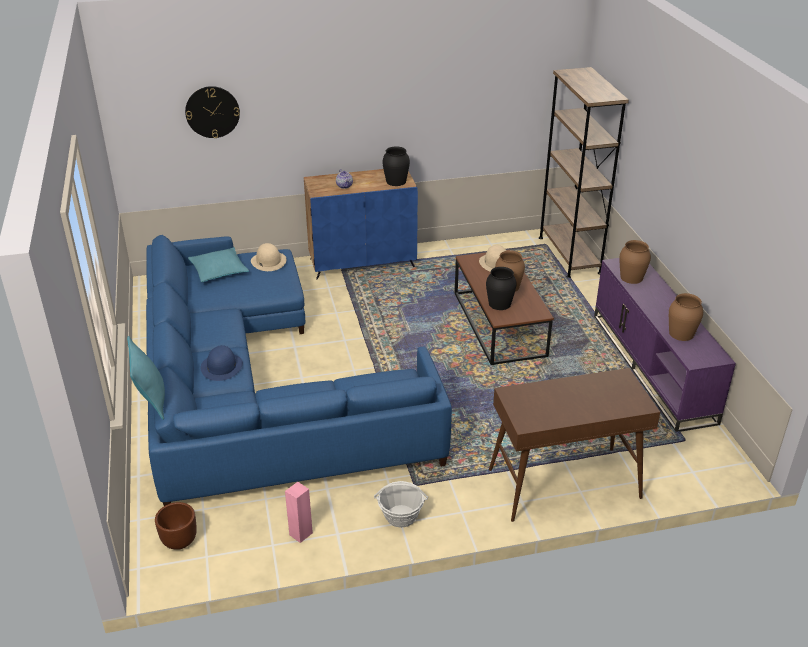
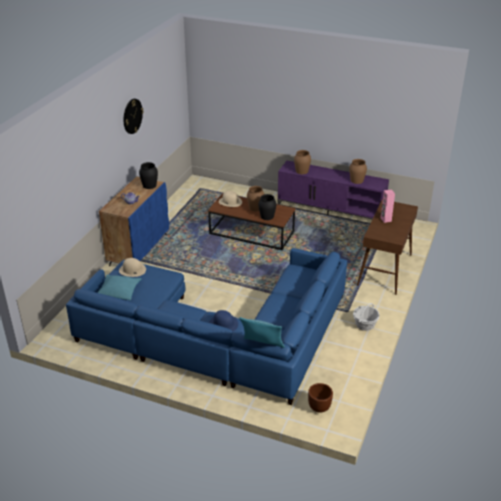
camera: 55 degrees left, 0 degrees up
(212, 112) = (54, 191): wall clock -> wall clock (132, 116)
(300, 534) = (350, 362): pink speaker -> pink speaker (385, 219)
(569, 255) = (218, 186): brown bookcase -> none

